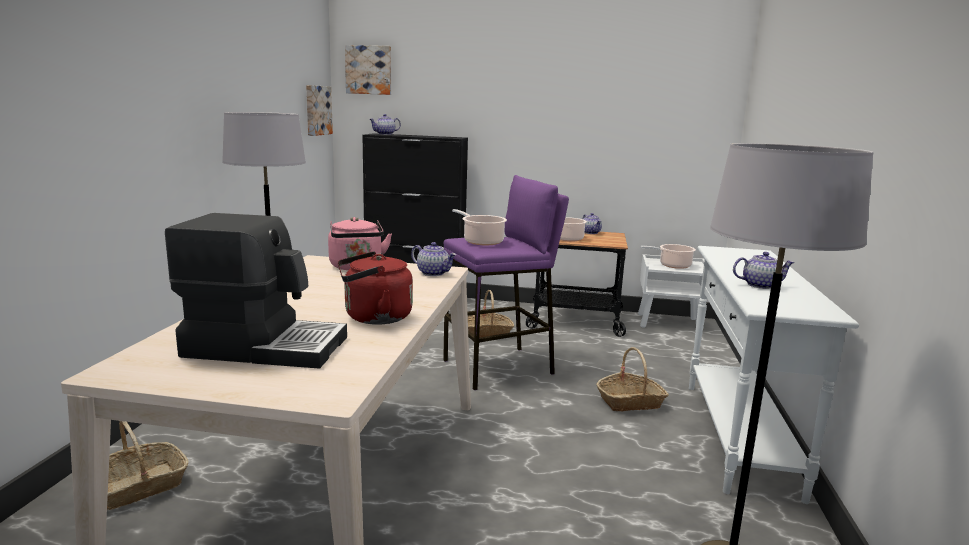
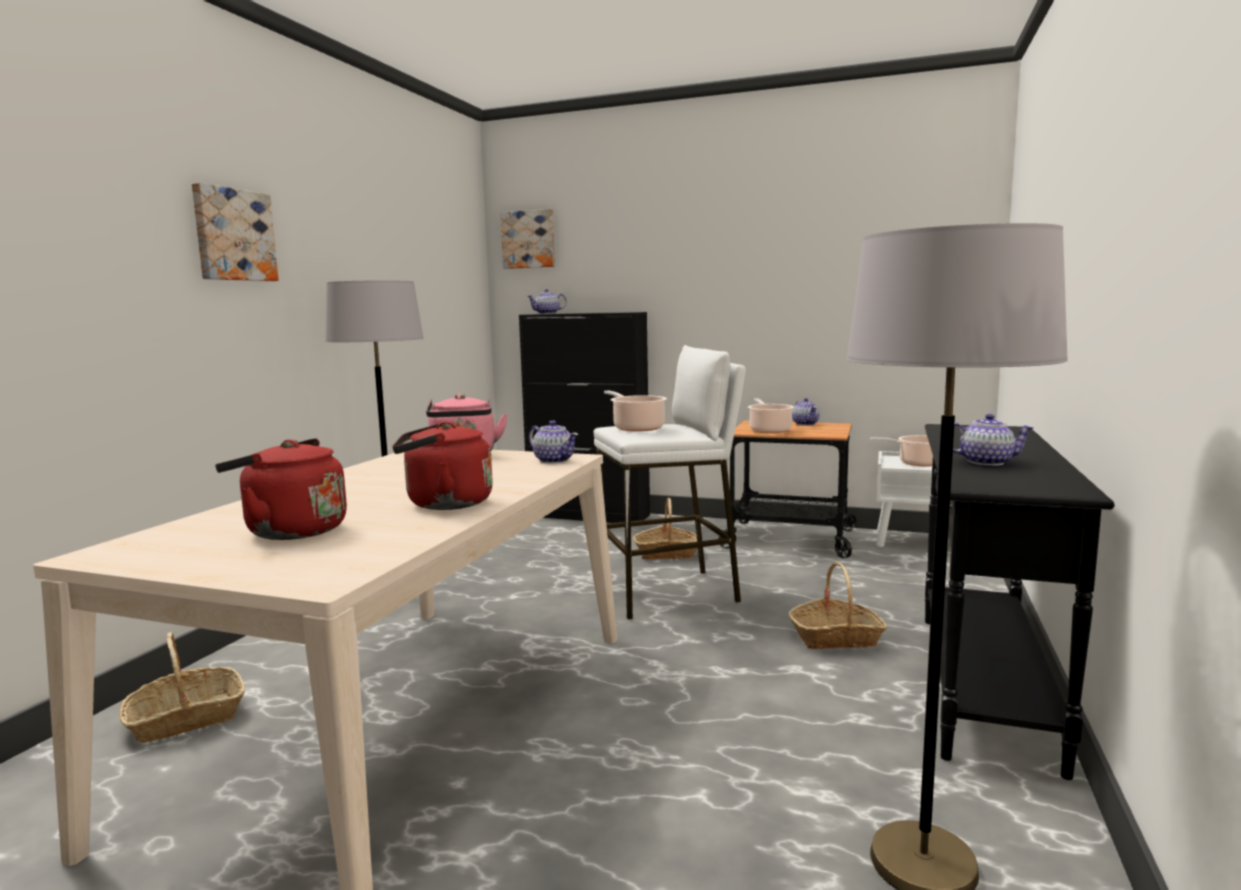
camera: 10 degrees right, 5 degrees down
(265, 346) = (290, 531): coffee machine -> red kettle
(317, 110) = (466, 289): picture -> picture (233, 235)
(499, 367) = (669, 594): purple stool -> white stool
(738, 436) = (983, 685): white console table -> black console table

